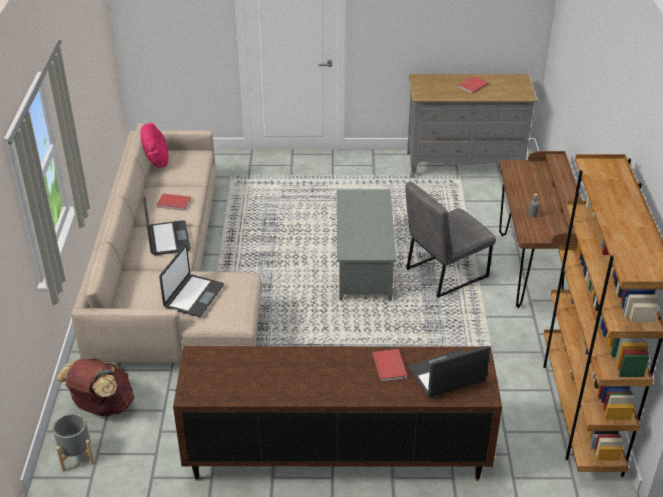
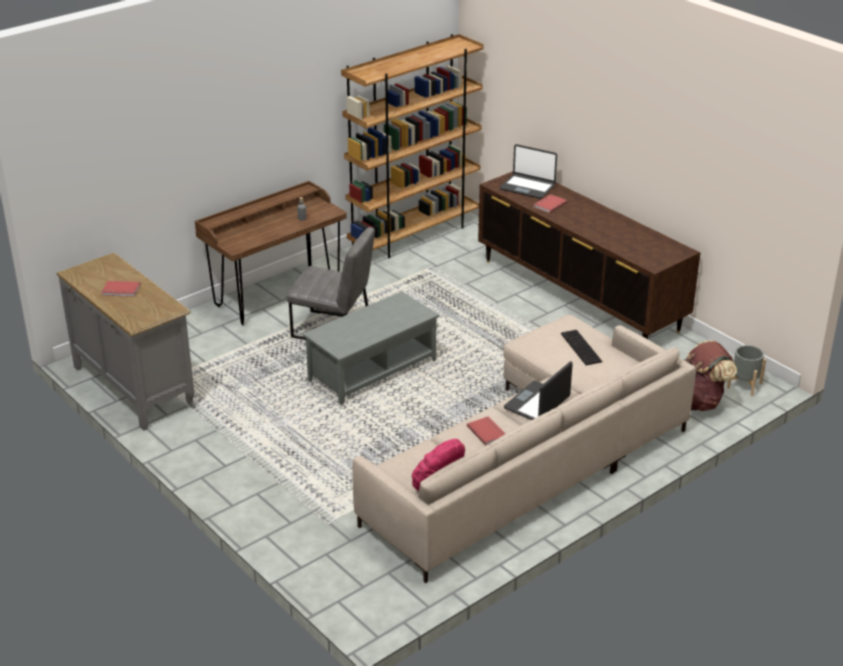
camera: 130 degrees left, 5 degrees down
(193, 296) = (580, 348): laptop -> keyboard

